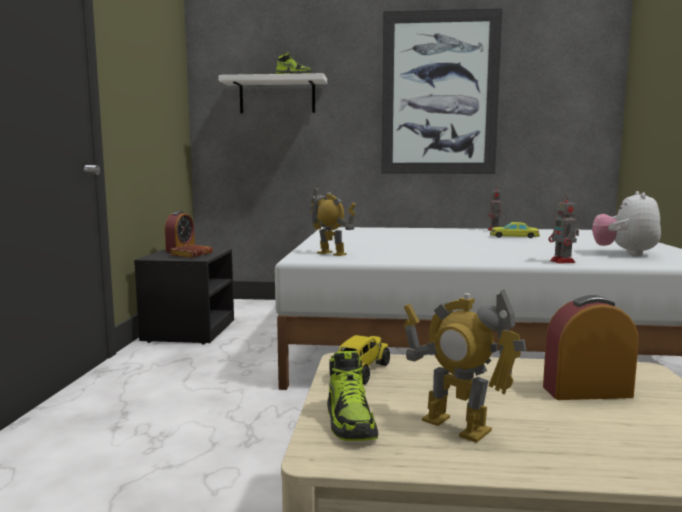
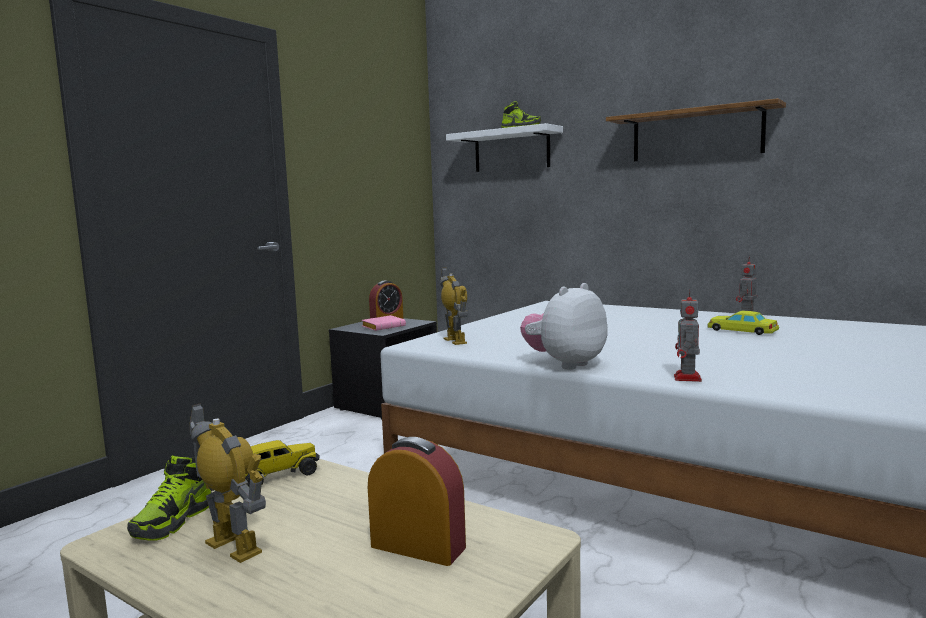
camera: 30 degrees right, 0 degrees up
(191, 255) = (384, 327): brown book -> pink book
(439, 94) = (696, 134): picture -> shelf
(456, 426) = (234, 547): toy robot -> toy robot turned 150 degrees clockwise
(625, 253) = (824, 373): plush toy -> plush toy (565, 364)

